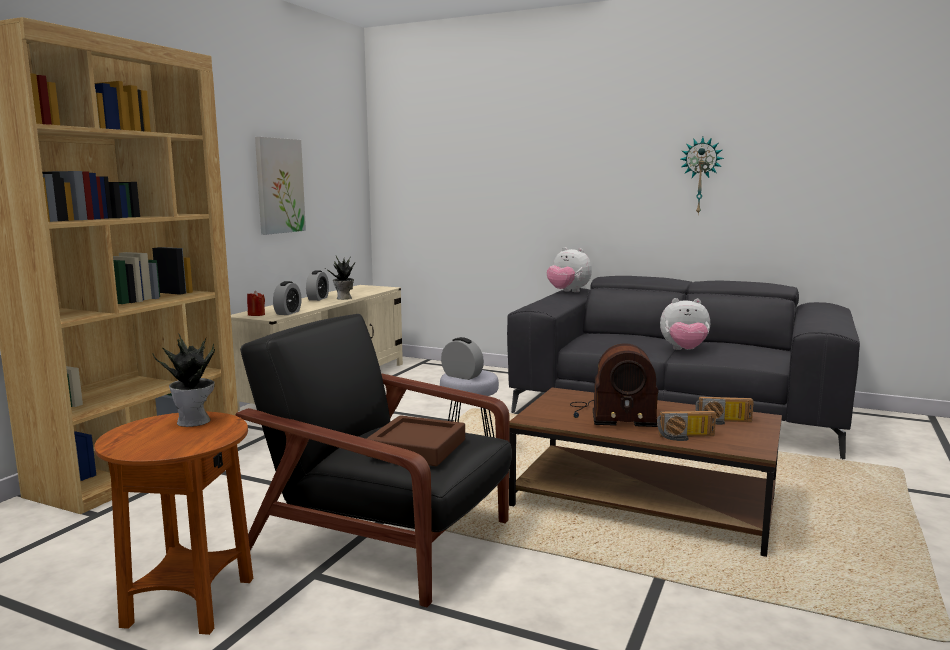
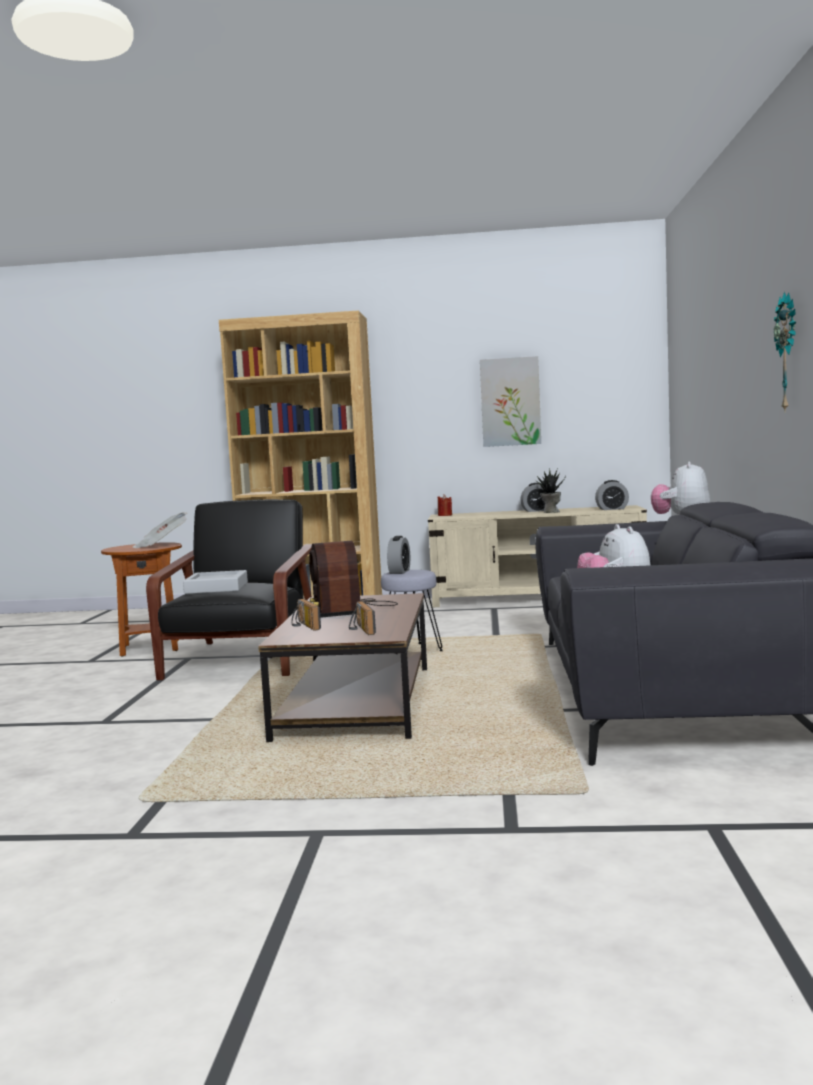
camera: 70 degrees right, 5 degrees down
(195, 421) = (161, 545): potted plant -> newspaper
(288, 313) = (462, 516): alarm clock -> alarm clock (612, 509)
(417, 448) = (216, 588): brown tray -> grey tray

